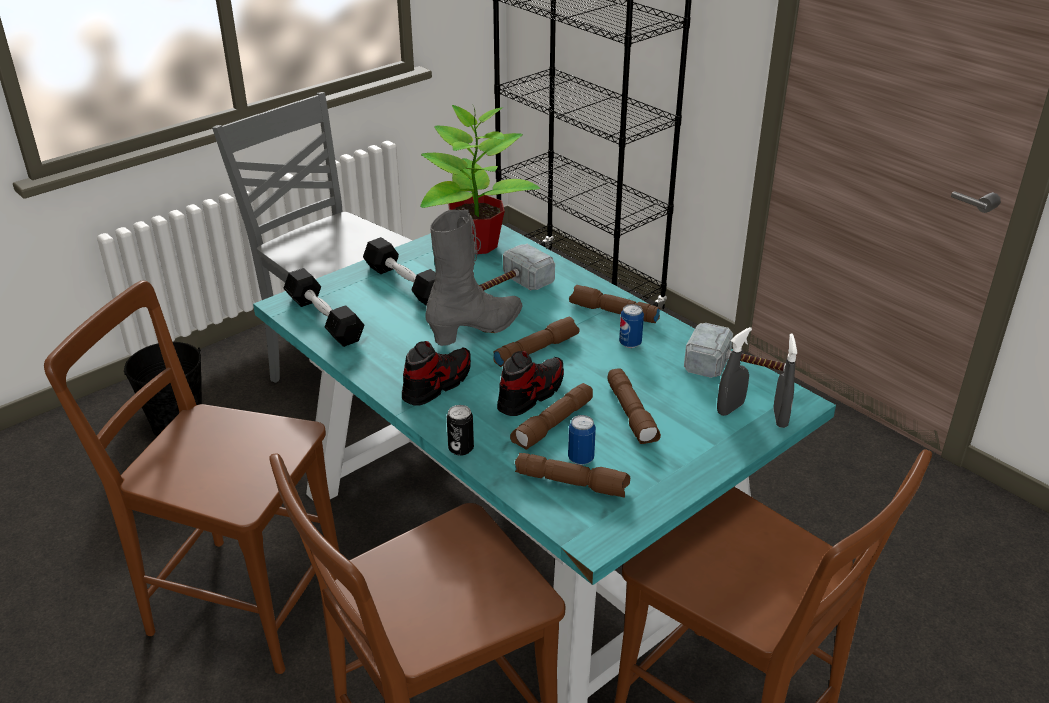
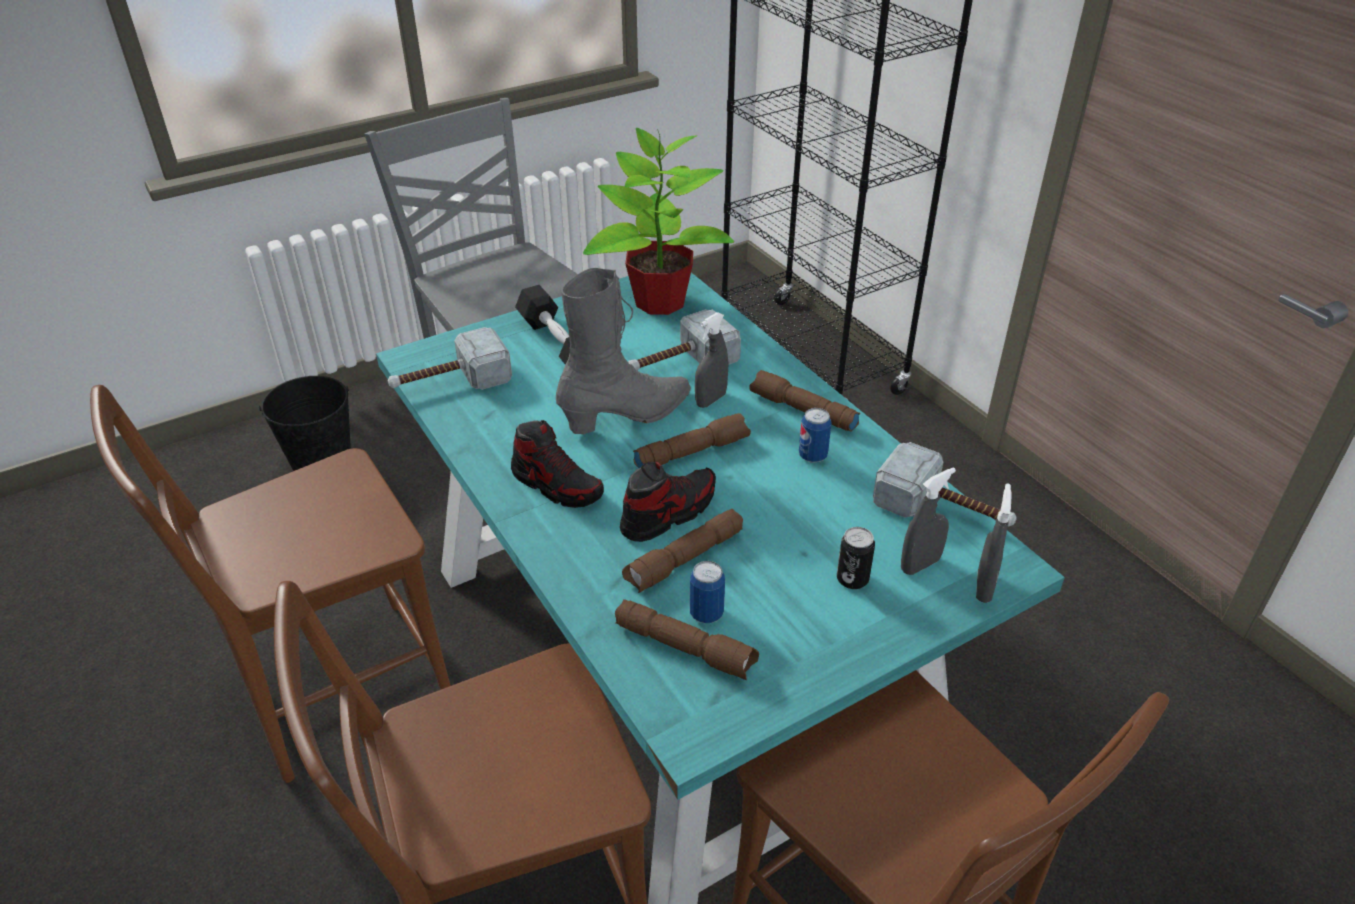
camera: 10 degrees right, 5 degrees up
(238, 599) = (333, 693): brown chair -> brown chair turned 60 degrees counterclockwise
(324, 319) = (450, 382): black dumbbell -> hammer
(437, 384) = (557, 485): shoe -> shoe turned 75 degrees clockwise
(461, 448) = (560, 579): can -> can (852, 579)
(539, 312) = (711, 400): none -> grey spray bottle
(632, 414) = (789, 558): brown flashlight -> none

